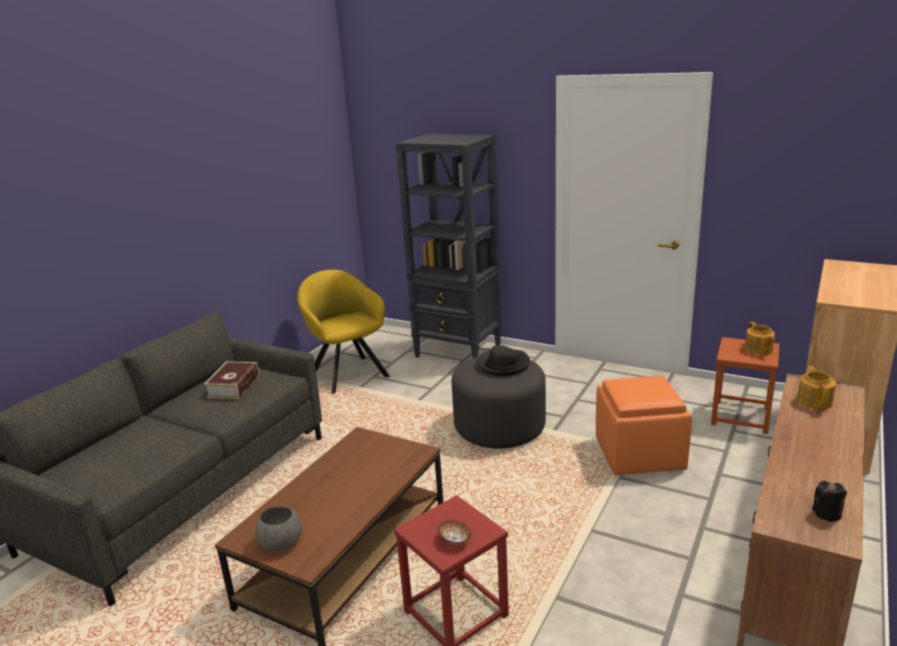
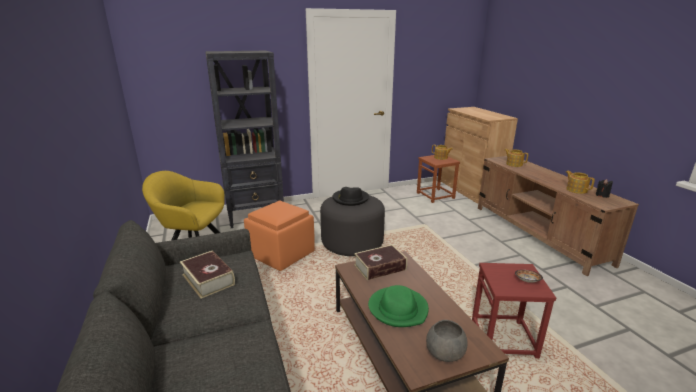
camera: 50 degrees left, 0 degrees up
(321, 491) = (398, 309): none -> green hat
(383, 450) = (380, 267): none -> book
(639, 454) = (431, 225): orange ottoman -> orange ottoman (281, 254)
(803, 484) = (576, 190): none -> teapot

